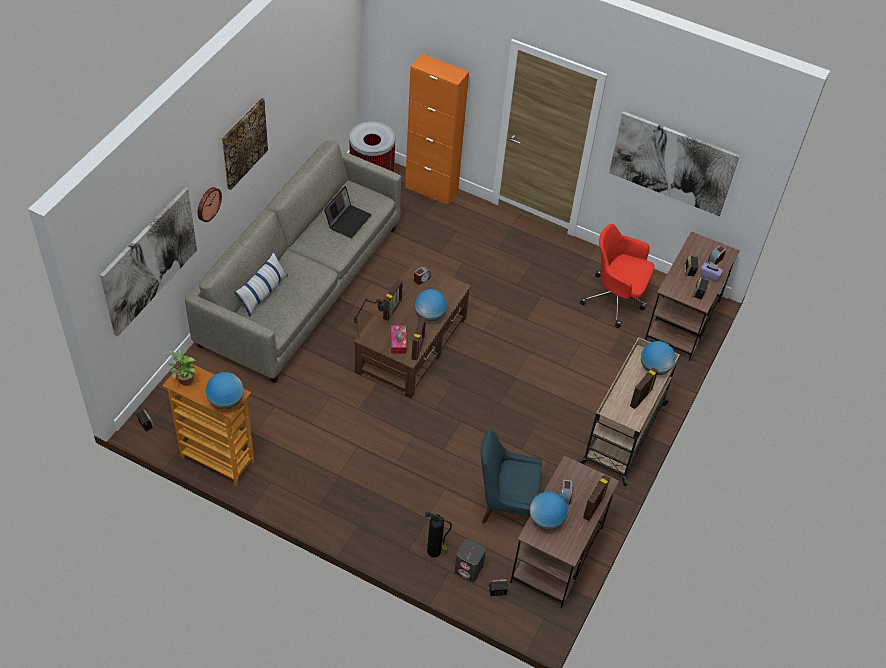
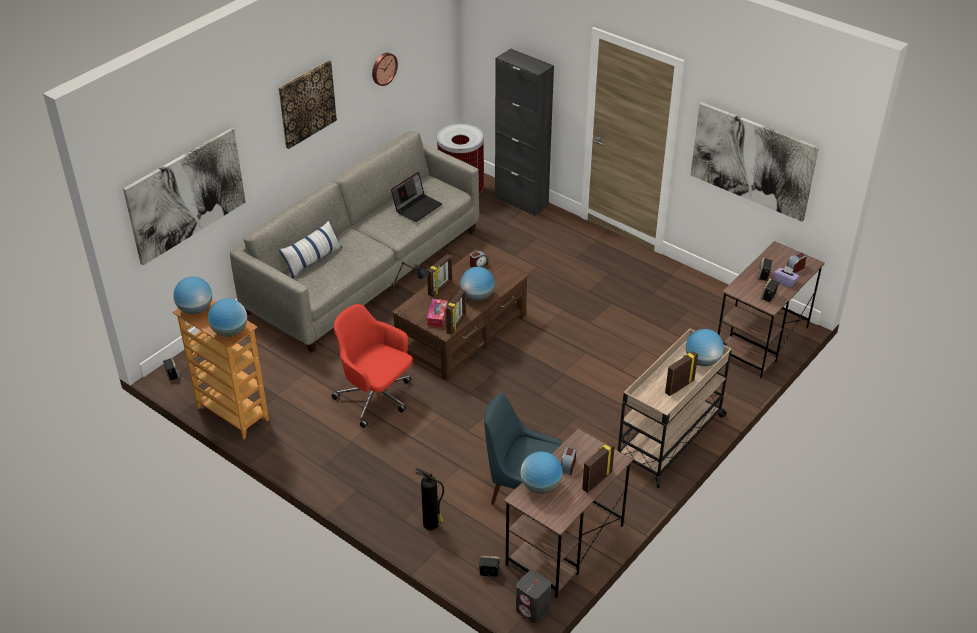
camera: 15 degrees right, 10 degrees down
(184, 380) = (196, 309): potted plant -> globe
(207, 203) = (261, 156): wall clock -> wall clock (383, 68)
(431, 190) = (521, 201): orange cabinet -> black cabinet
(469, 569) = (463, 546): grey speaker -> grey speaker (533, 609)
(616, 299) = (692, 314): red office chair -> red office chair (376, 398)

